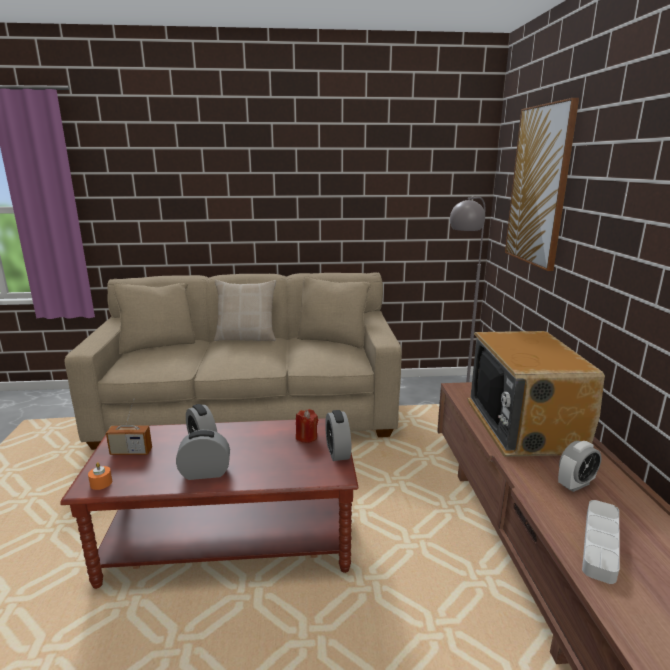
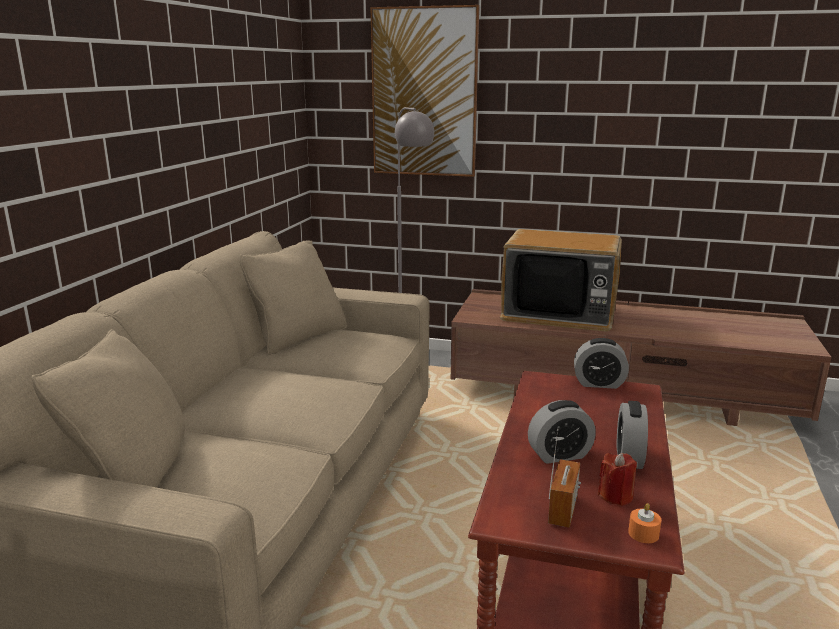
camera: 70 degrees left, 0 degrees up
(246, 338) = (218, 387): beige pillow -> none
(306, 437) = (563, 394): red candle -> red candle (616, 496)
(575, 484) = (652, 321): alarm clock -> none
(600, 543) = (721, 333): grey tray -> none

